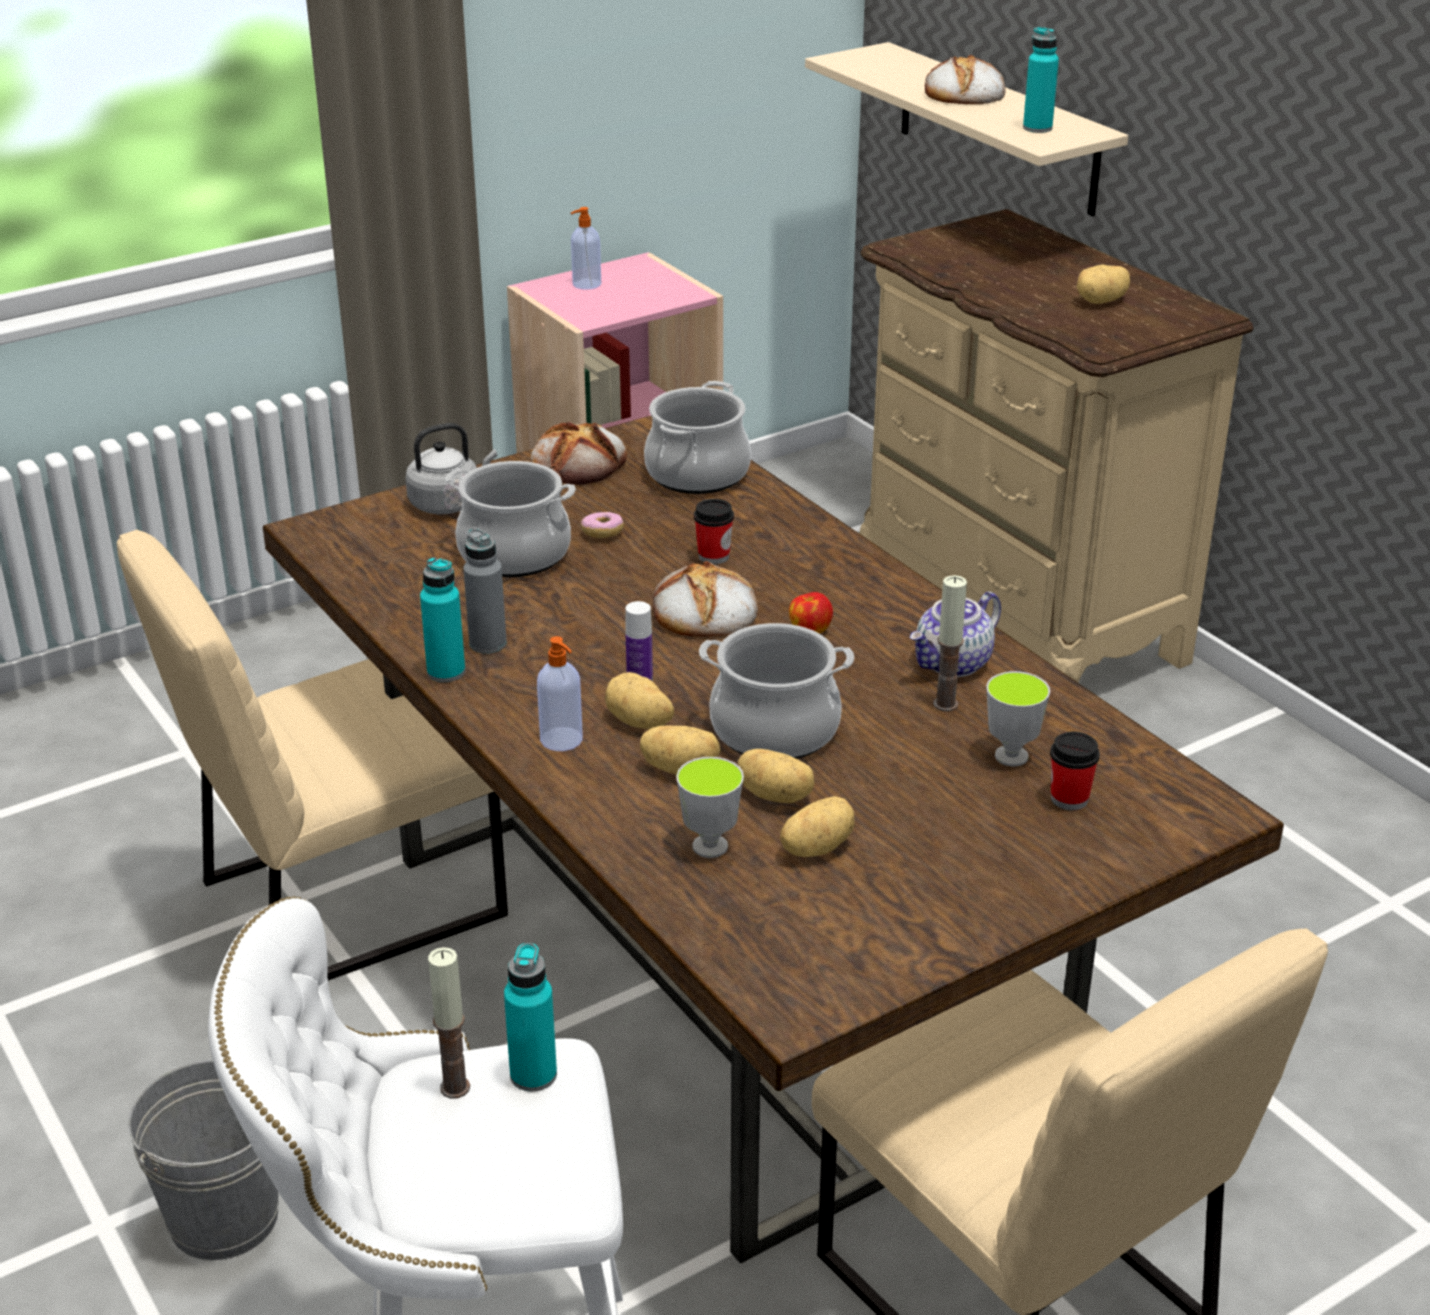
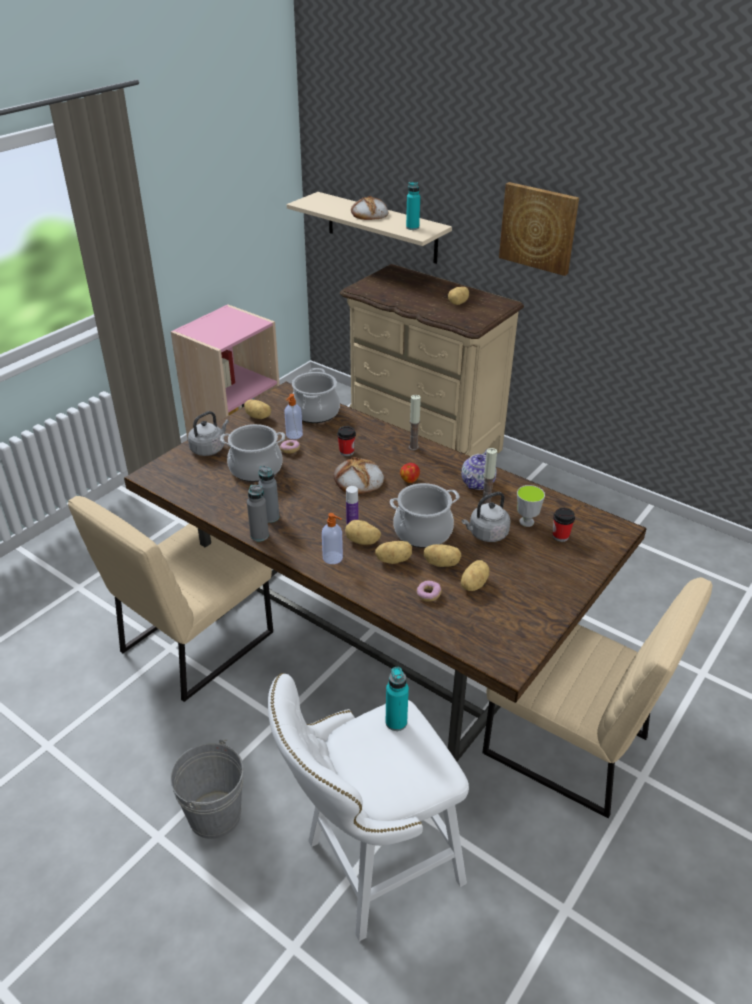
camera: 20 degrees left, 5 degrees up
(446, 672) = (259, 535): turquoise bottle -> grey bottle
(455, 1087) = (365, 738): candle -> candle (413, 447)
(579, 463) = (258, 417): bread -> potato
(586, 284) = (208, 325): soap dispenser -> soap dispenser (294, 435)
(710, 846) = (428, 595): cup -> donut
(907, 762) = (486, 534): none -> grey kettle
(1296, 151) = (538, 228): none -> picture

